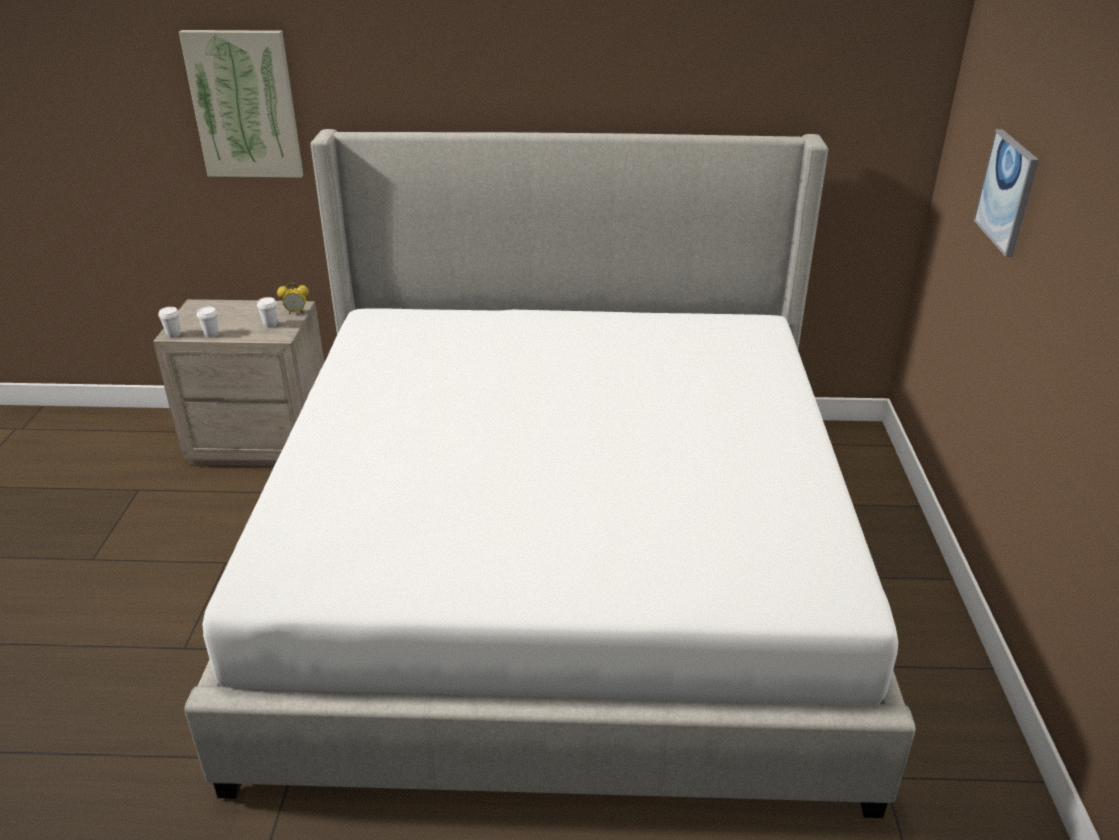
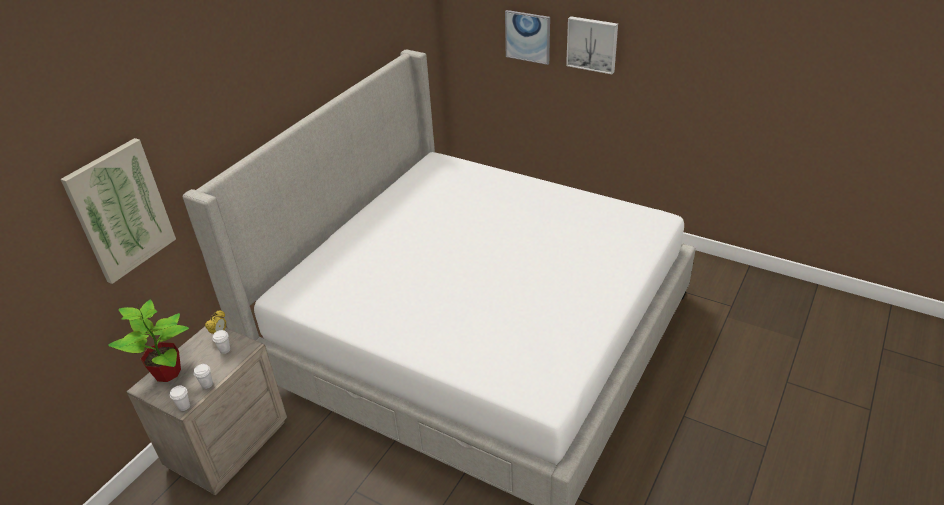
camera: 60 degrees left, 5 degrees up
(222, 308) = (168, 372): none -> potted plant
(1066, 239) = (592, 44): none -> picture

